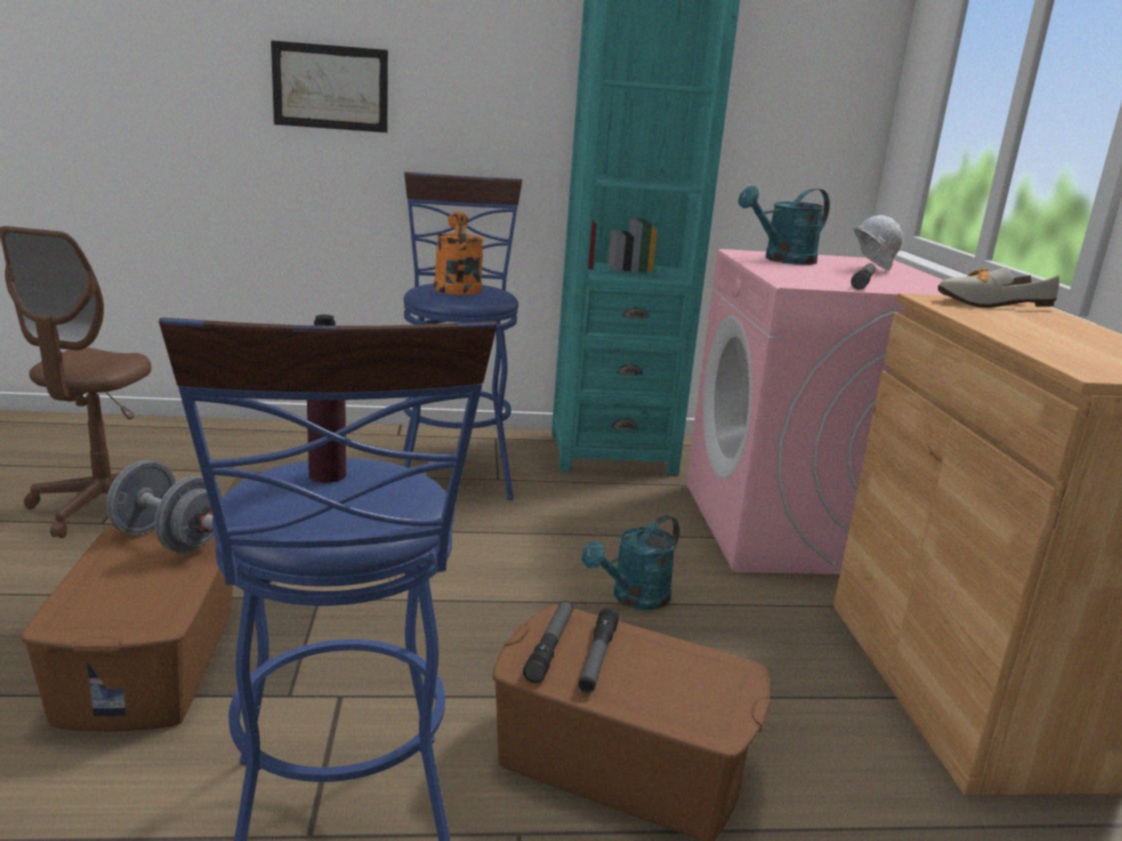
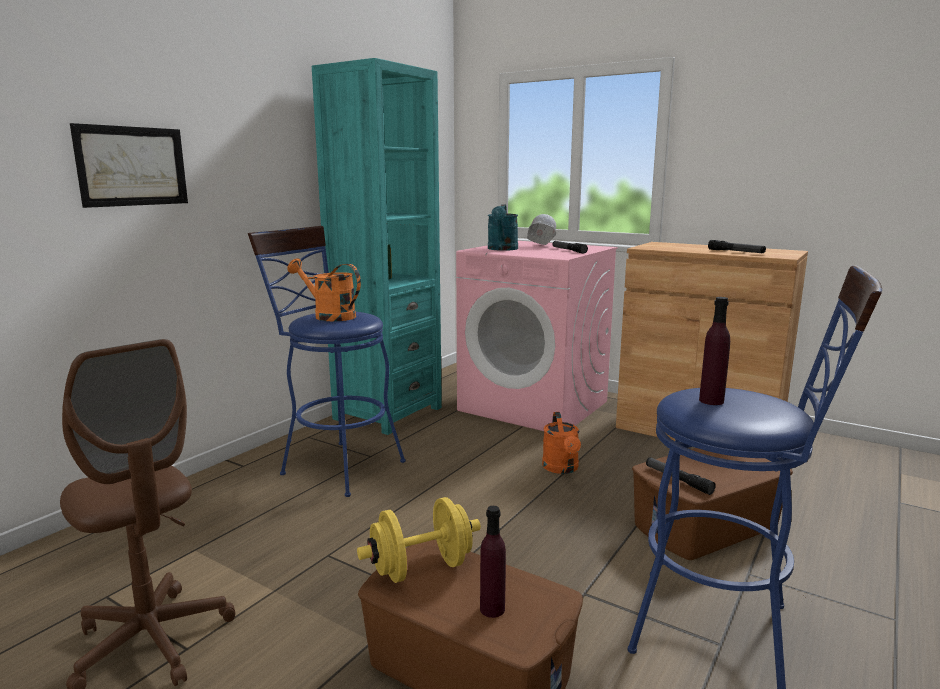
camera: 50 degrees left, 5 degrees down
(116, 593) = (492, 609): none -> purple bottle
(169, 539) = (421, 568): grey dumbbell -> yellow dumbbell
(597, 658) = (696, 472): flashlight -> flashlight (736, 252)
(633, 598) = (562, 469): turquoise watering can -> orange watering can
(984, 303) = (657, 245): shoe -> none

